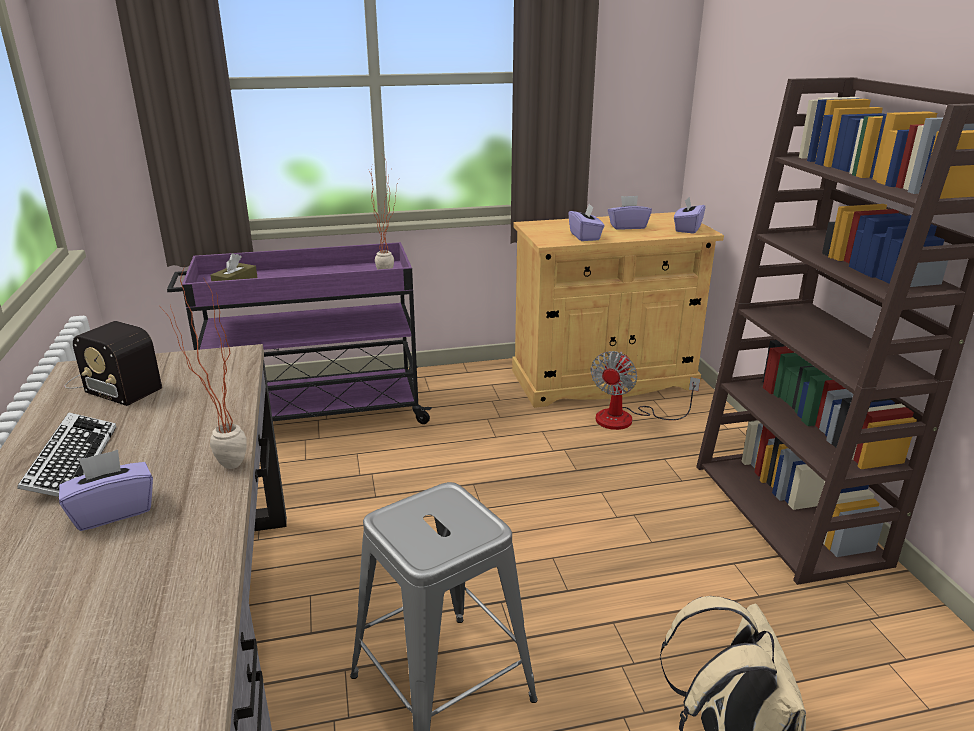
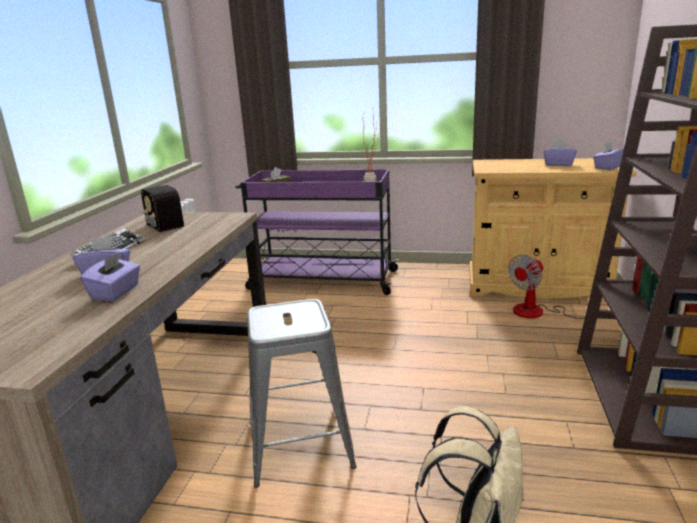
camera: 25 degrees right, 5 degrees down
(221, 467) = (175, 262): potted plant -> none
(585, 236) = (517, 168): purple tissue box -> purple tissue box (116, 292)

